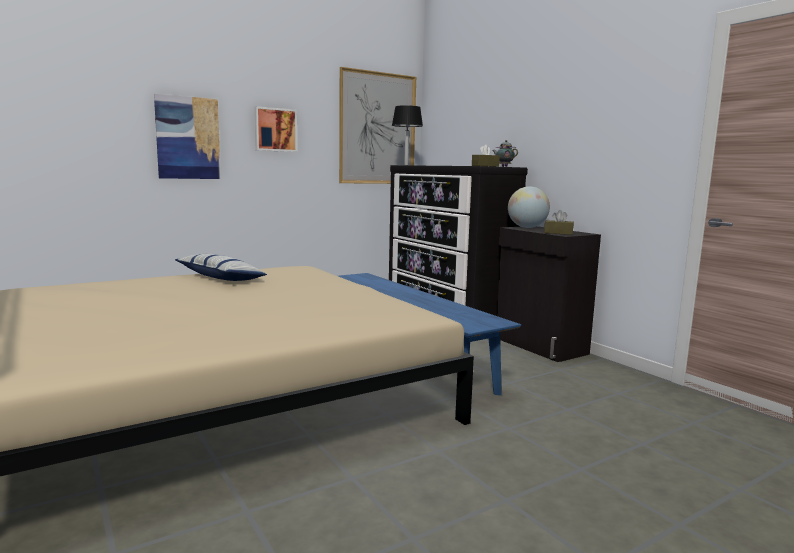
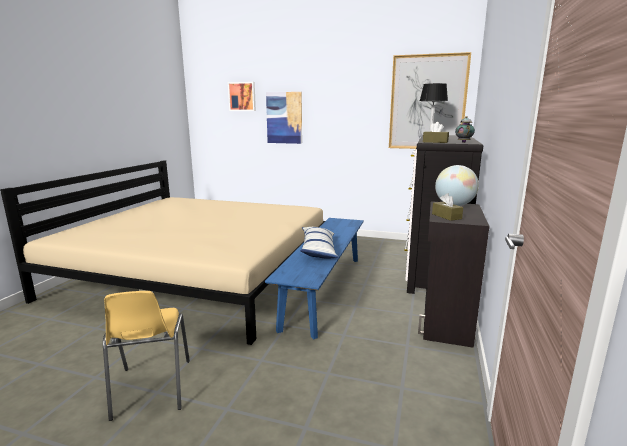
camera: 50 degrees right, 5 degrees up
(220, 278) = (248, 207): pillow -> pillow (318, 250)
(275, 130) = (339, 109): picture -> picture (242, 96)
(495, 502) = (151, 389): none -> yellow chair

